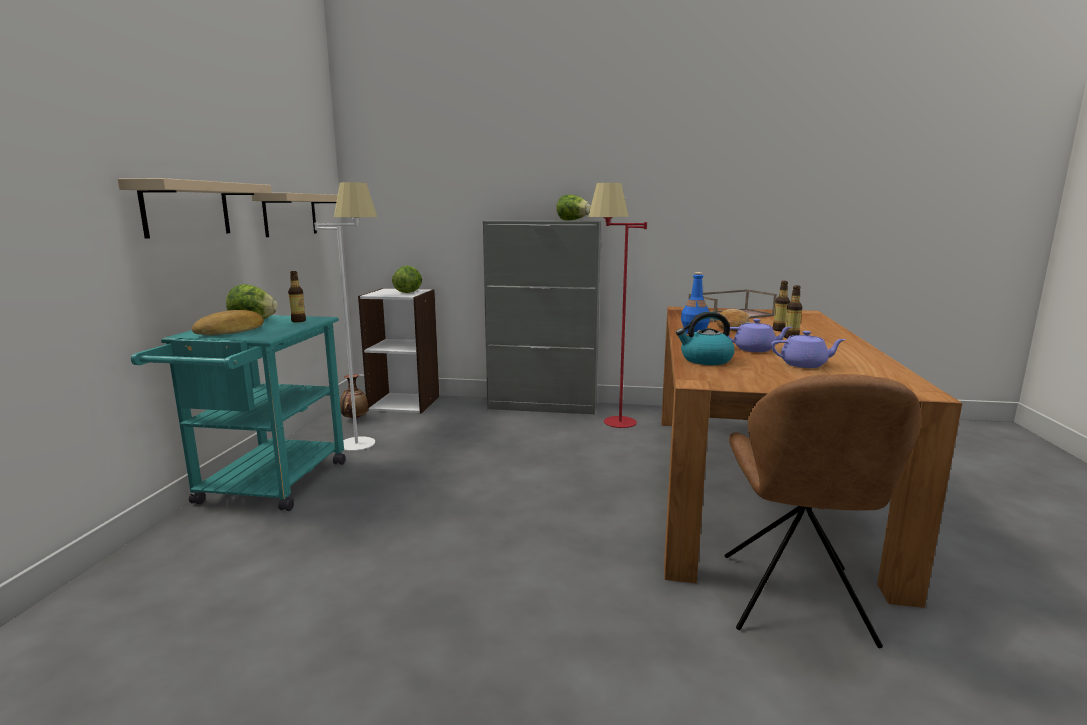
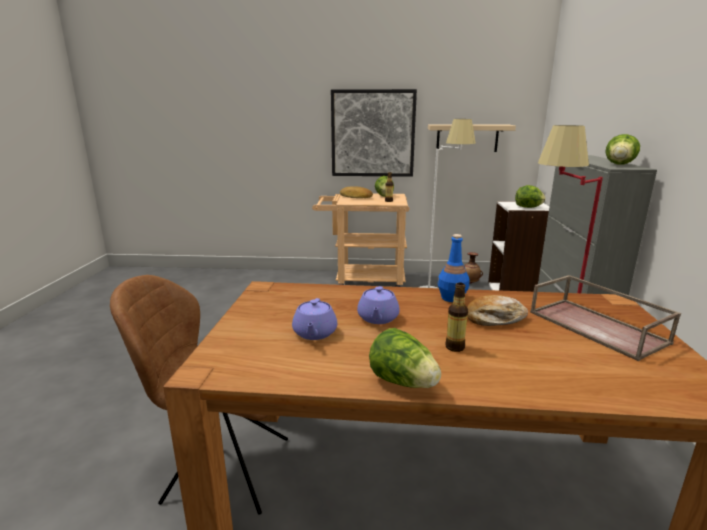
camera: 85 degrees right, 5 degrees up
(186, 209) = (373, 133): beige shelf -> picture
(266, 488) = (362, 281): turquoise cart -> beige cart
(705, 360) = (330, 294): kettle -> none
(779, 330) = (506, 347): bottle -> none
(857, 348) = (403, 382): none -> lettuce

